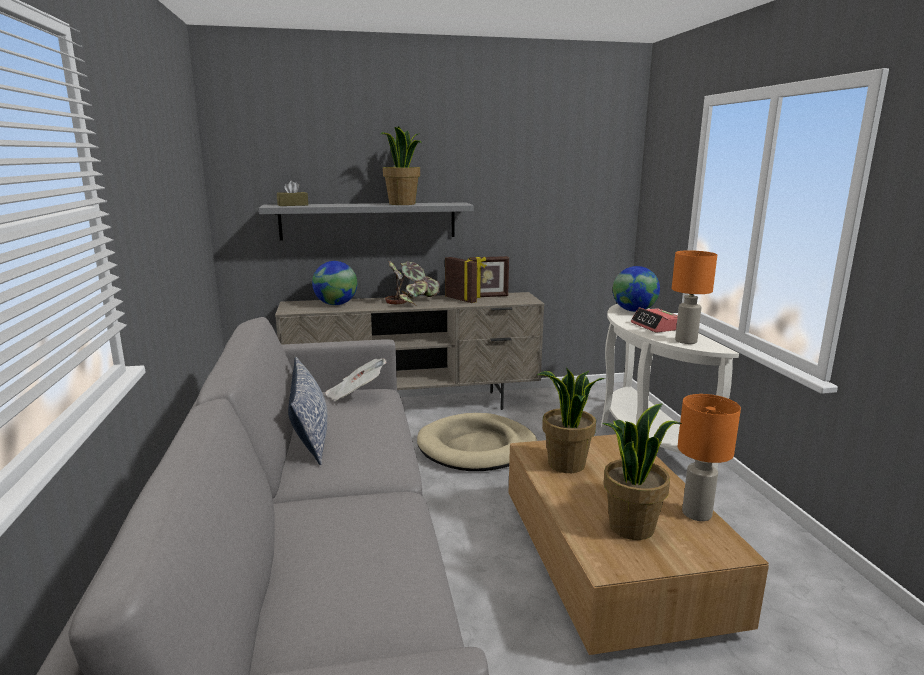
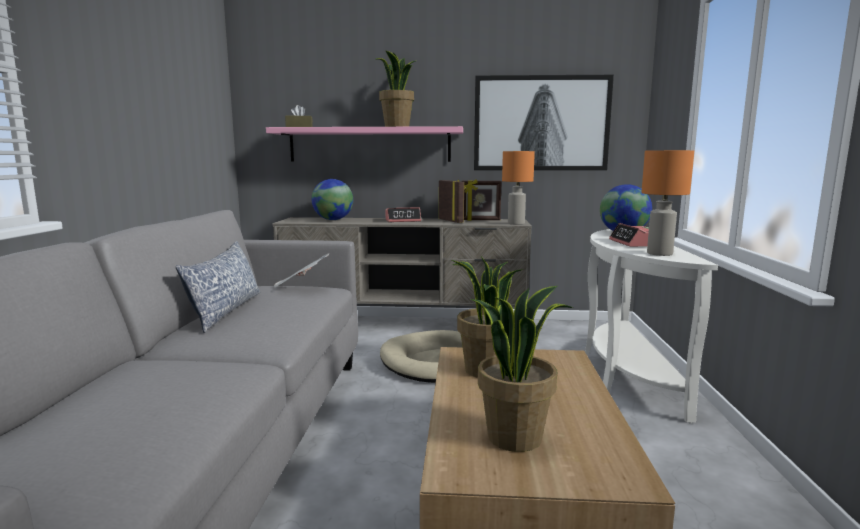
camera: 15 degrees right, 5 degrees down
(368, 221) = (369, 145): grey shelf -> pink shelf
(411, 302) = (403, 220): potted plant -> alarm clock
(543, 197) = (541, 123): none -> picture
(696, 514) = (607, 434): orange table lamp -> orange table lamp (515, 223)

